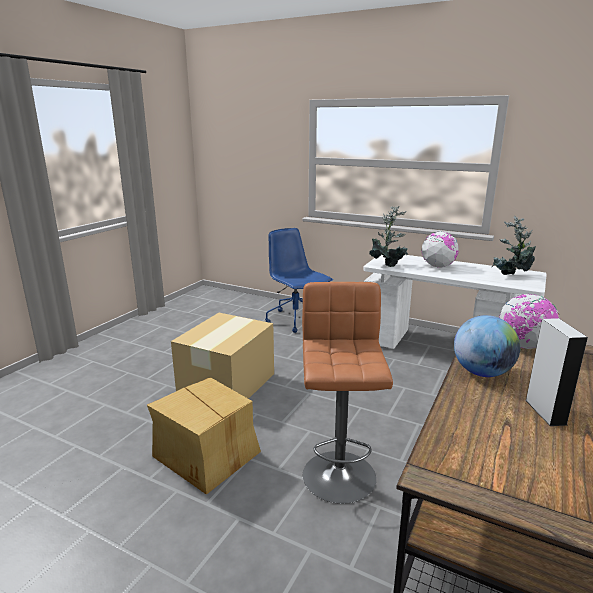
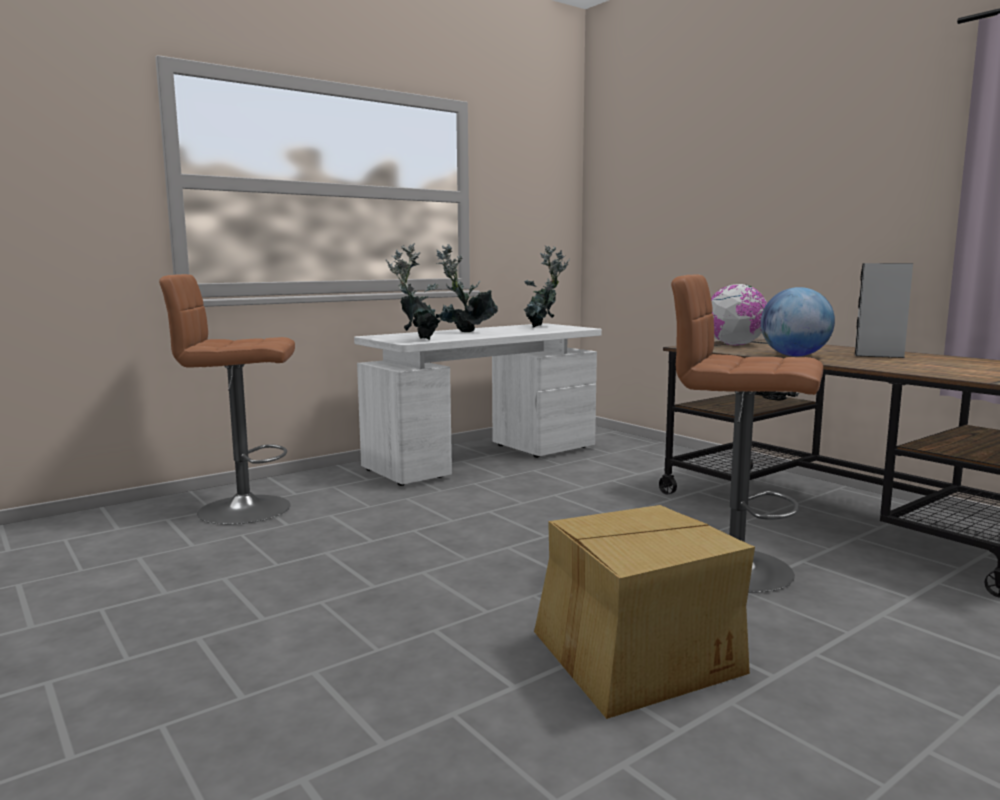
camera: 65 degrees left, 10 degrees down
(228, 383) = (398, 603): cardboard box -> none
(297, 321) = (243, 509): blue office chair -> brown stool
(437, 266) = (463, 333): globe -> potted plant

